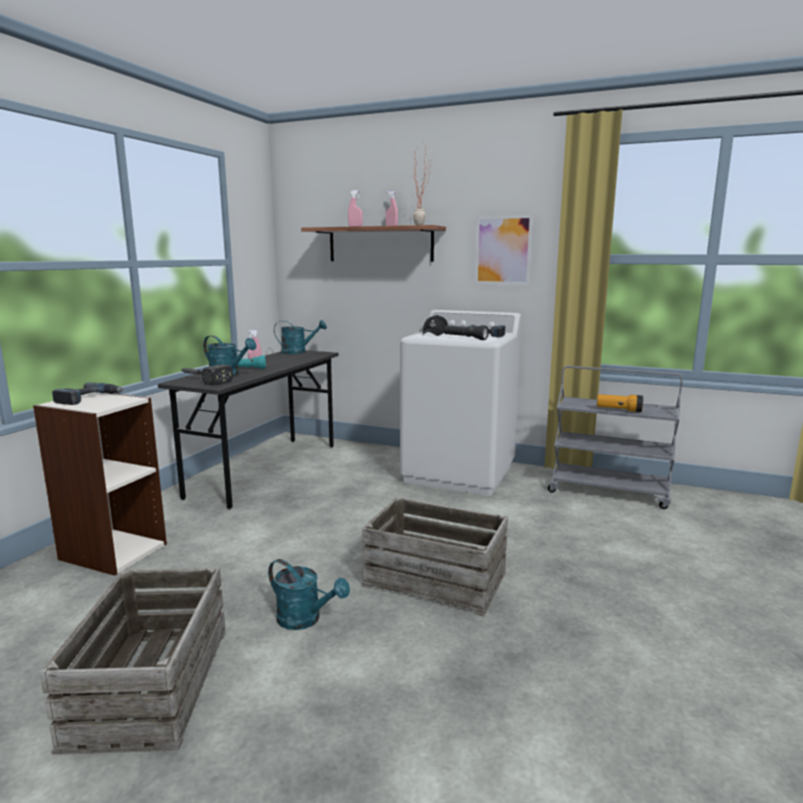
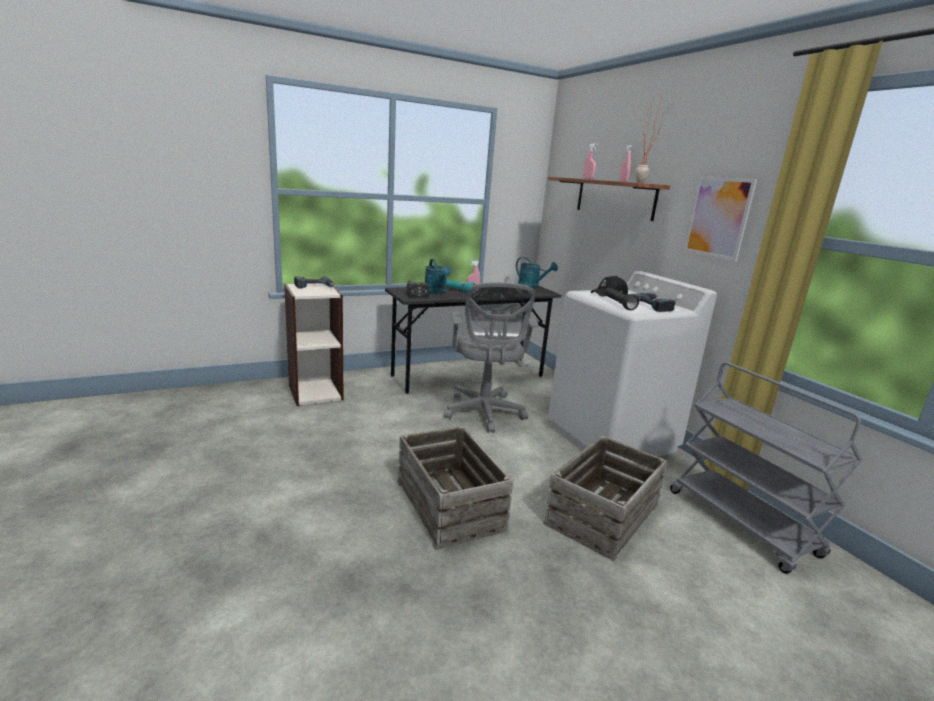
camera: 40 degrees right, 5 degrees up
(152, 685) = (225, 472): crate -> crate (603, 515)
(305, 619) = (335, 482): turquoise watering can -> none
(337, 495) = (484, 413): none -> grey office chair
(619, 410) = (762, 432): flashlight -> none

